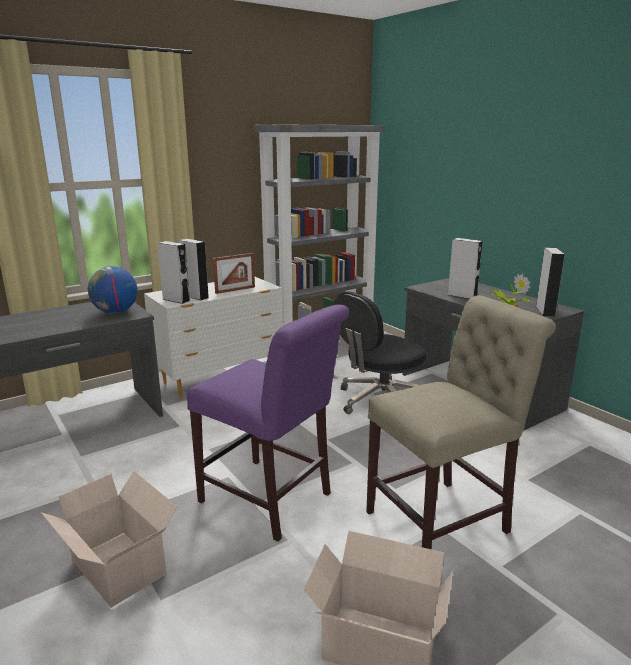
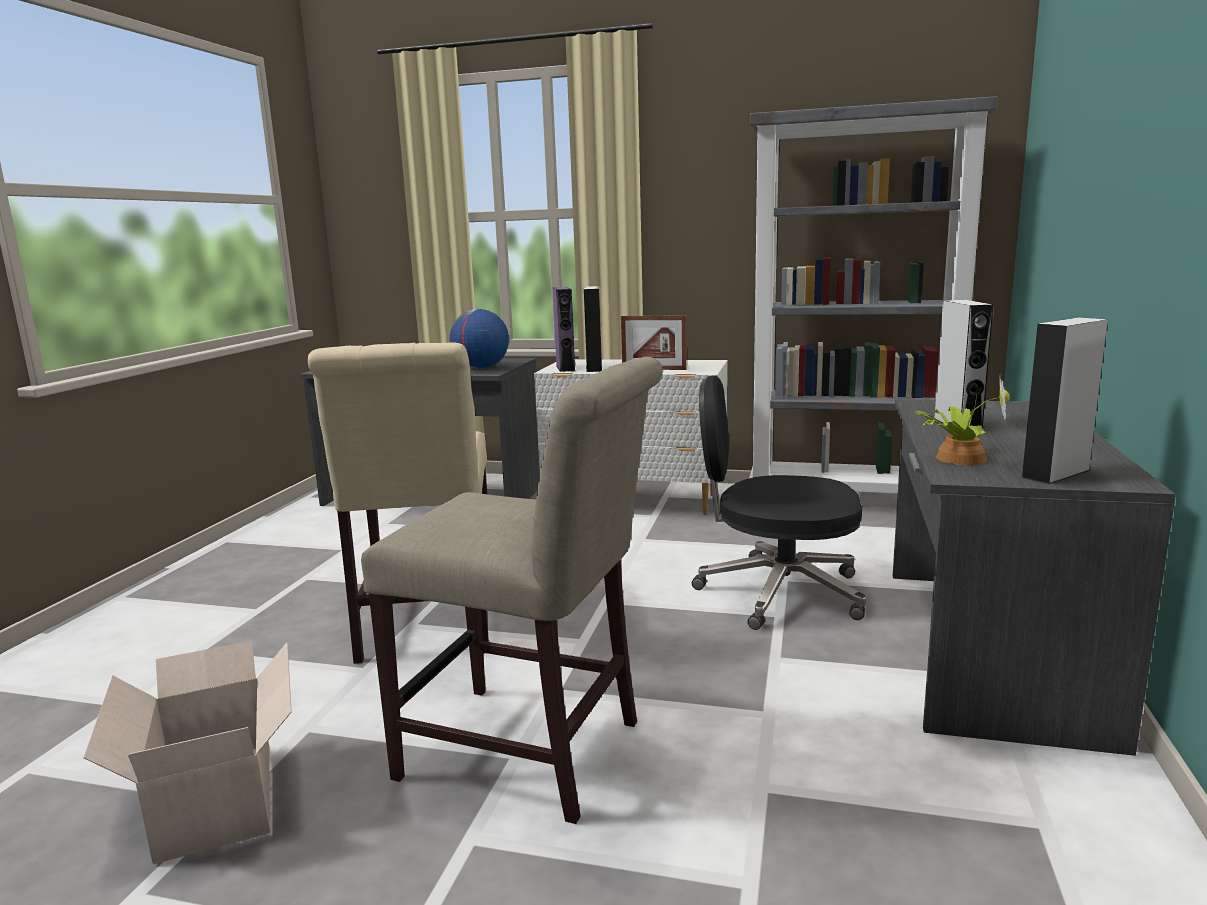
camera: 50 degrees right, 5 degrees down
(119, 569) = (234, 614): cardboard box -> none
(176, 300) = (565, 368): grey speaker -> purple speaker
(270, 500) = (426, 628): purple chair -> beige chair

